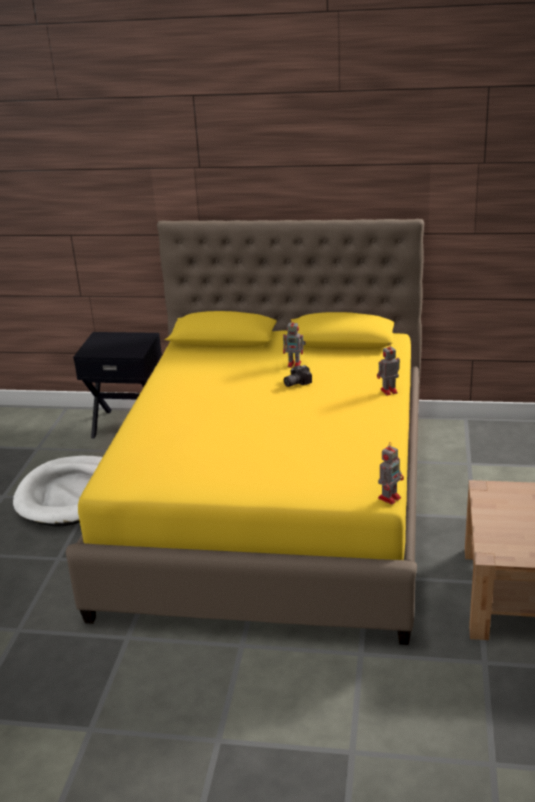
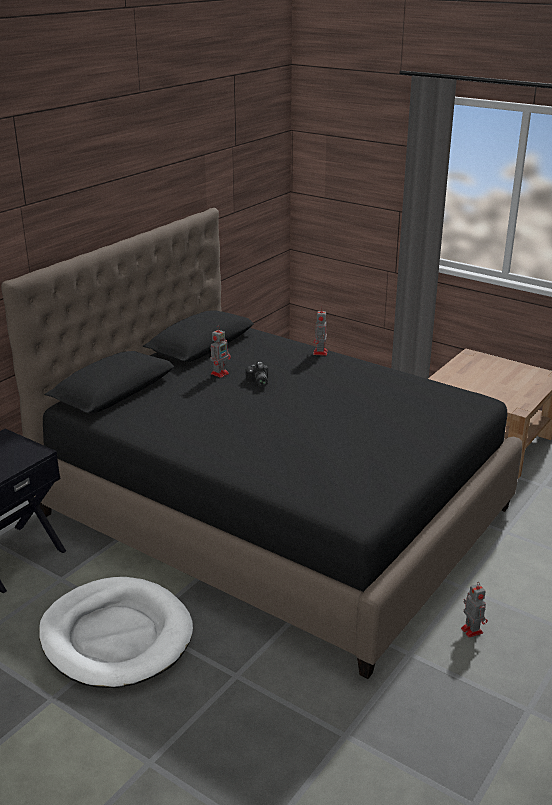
camera: 65 degrees left, 0 degrees up
(274, 506) = (275, 511): yellow bed -> black bed
(390, 497) = (485, 397): toy robot -> toy robot (471, 629)

